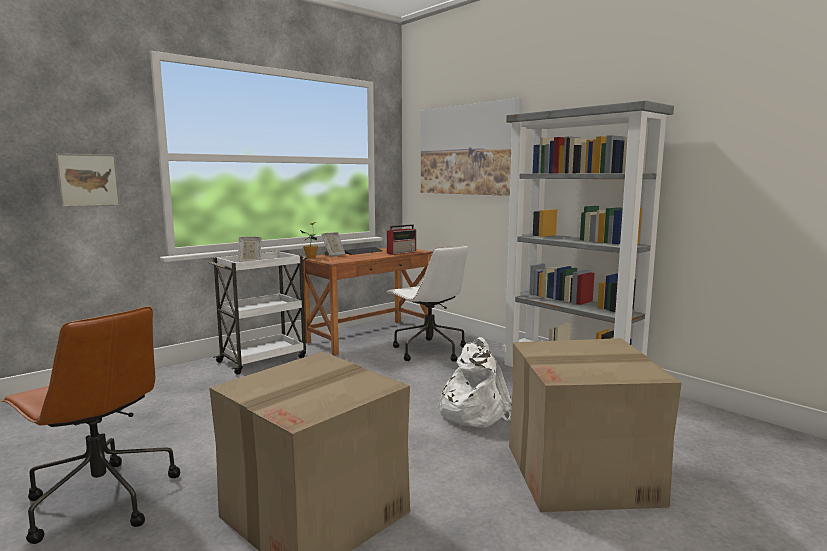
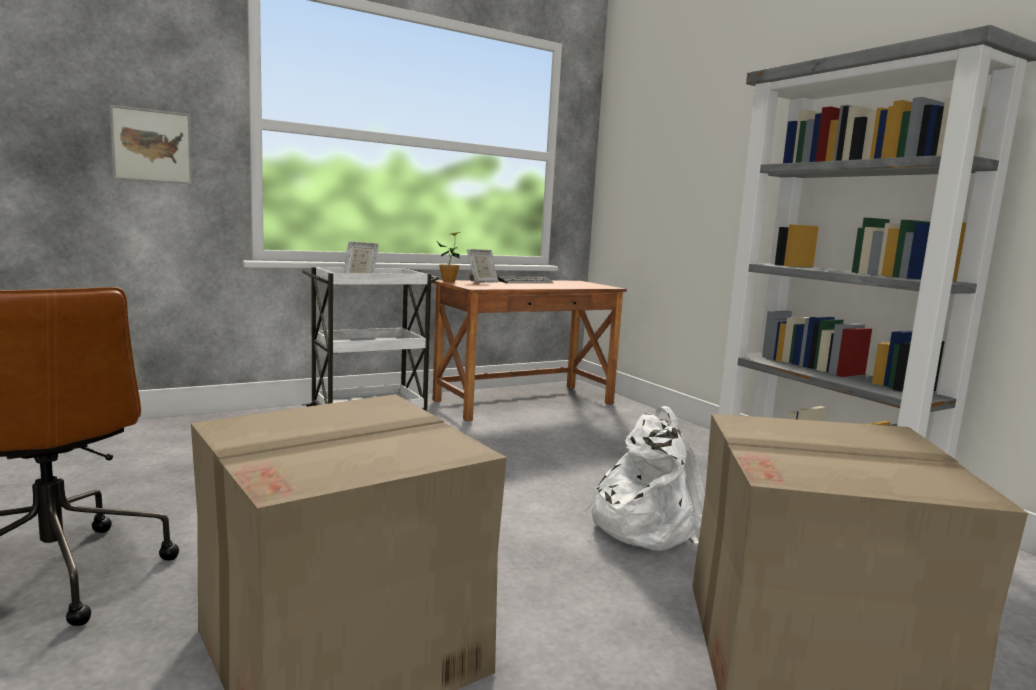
camera: 10 degrees right, 0 degrees up
(402, 252) = (580, 286): radio -> none
(428, 351) = (603, 429): white office chair -> none
(468, 150) = (689, 141): picture -> none

